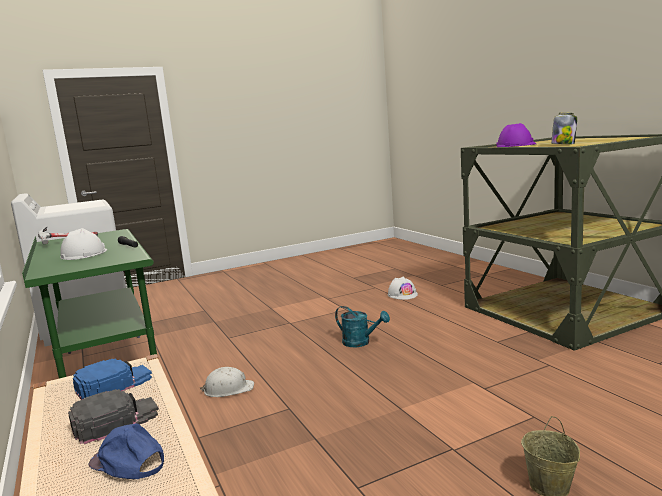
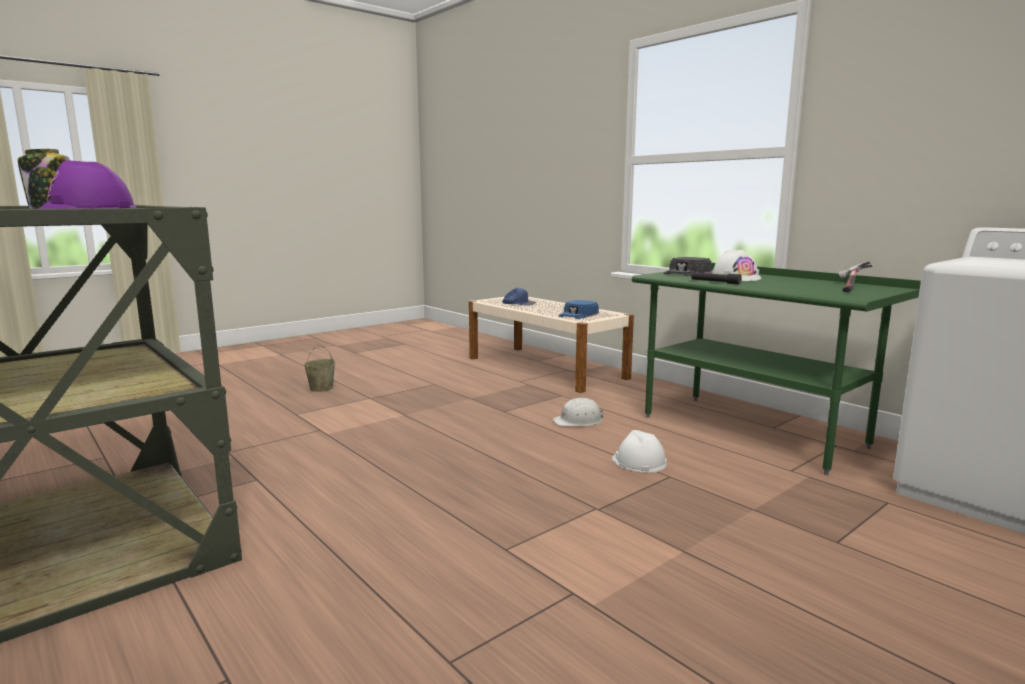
camera: 165 degrees right, 0 degrees up
(115, 420) = (548, 308): black cap -> black cap (687, 273)
(361, 342) = (453, 473): turquoise watering can -> none
(402, 294) = (368, 616): white hard hat -> white hard hat (639, 461)

